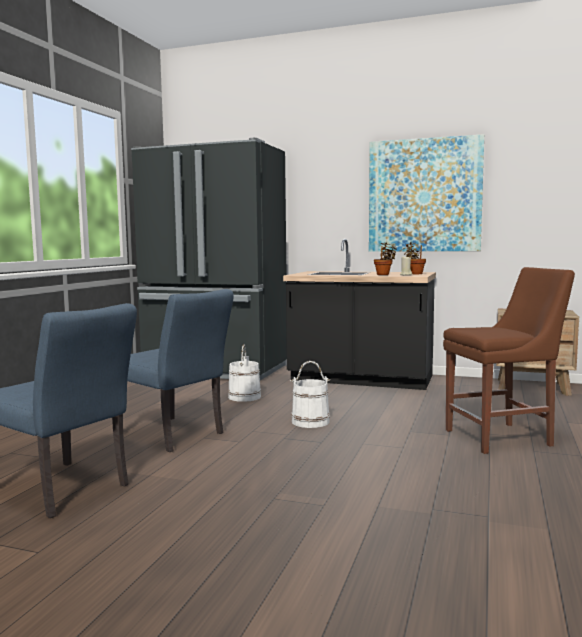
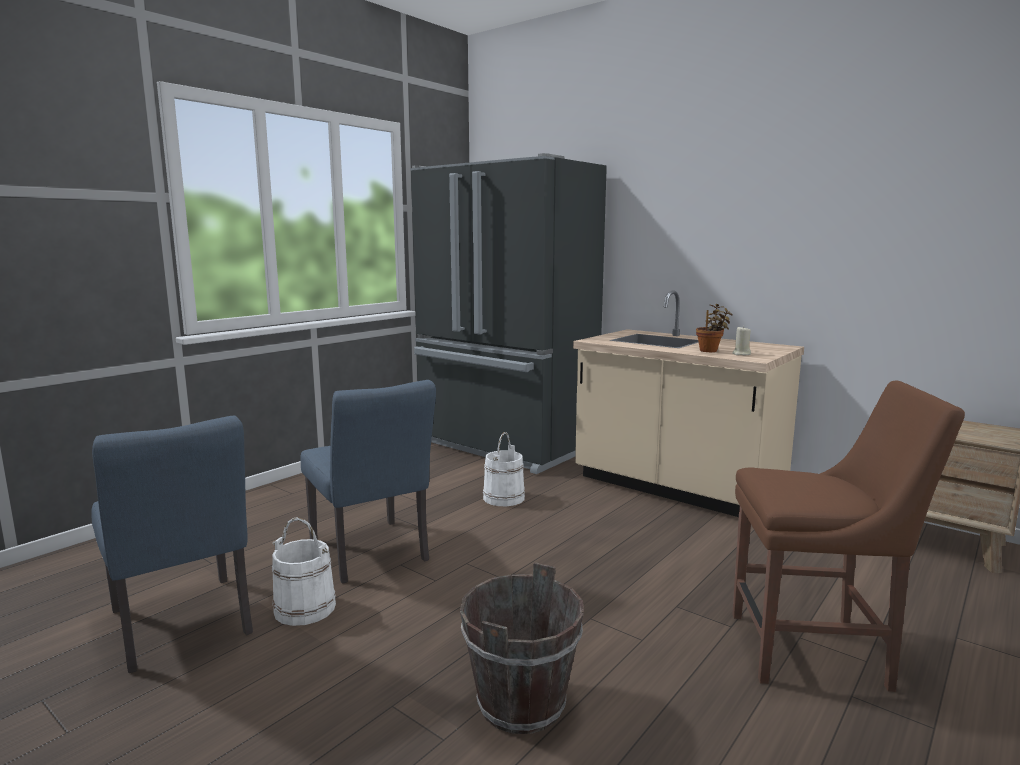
camera: 20 degrees right, 5 degrees up
(310, 422) = (551, 559): white bucket -> white bucket (304, 608)
(357, 483) = (522, 704): none -> brown bucket
(361, 379) = (677, 487): black counter -> beige counter
(415, 274) = (760, 351): potted plant -> none
(424, 195) = (796, 231): picture -> none

